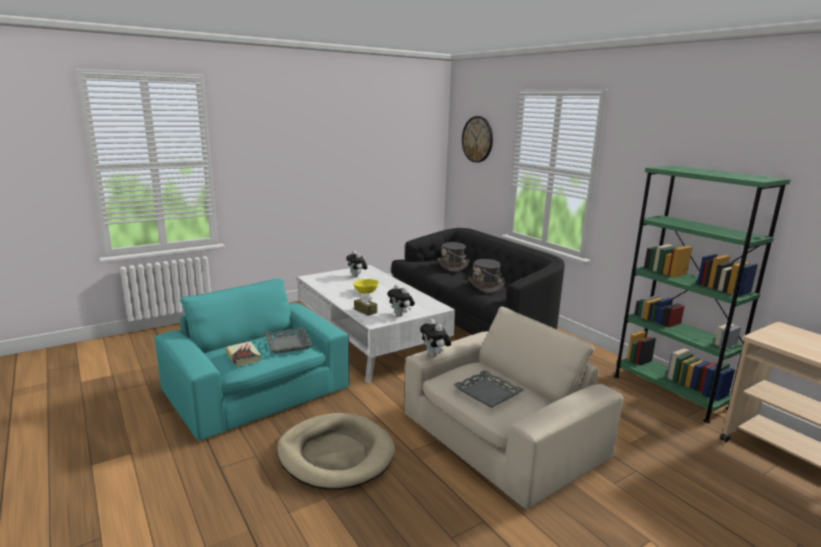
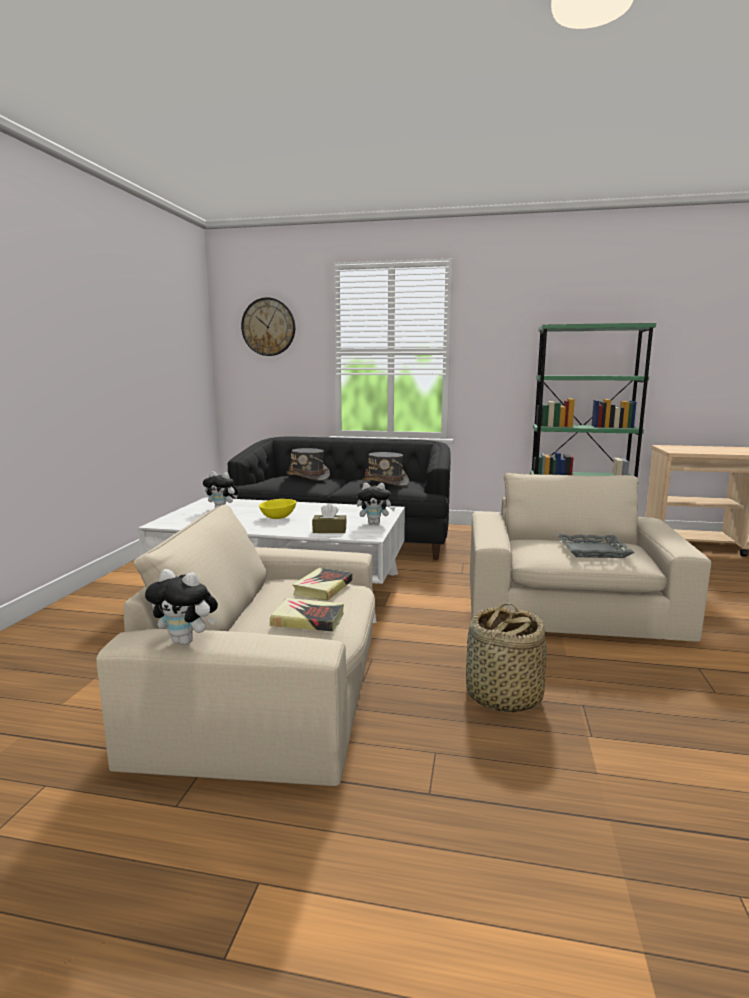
camera: 45 degrees left, 5 degrees down
(258, 391) = (271, 692): turquoise armchair -> beige armchair
(288, 344) = (323, 588): grey tray -> book
(336, 454) = (502, 696): beige dog bed -> basket
(435, 355) = (500, 538): plush toy -> plush toy (186, 641)

